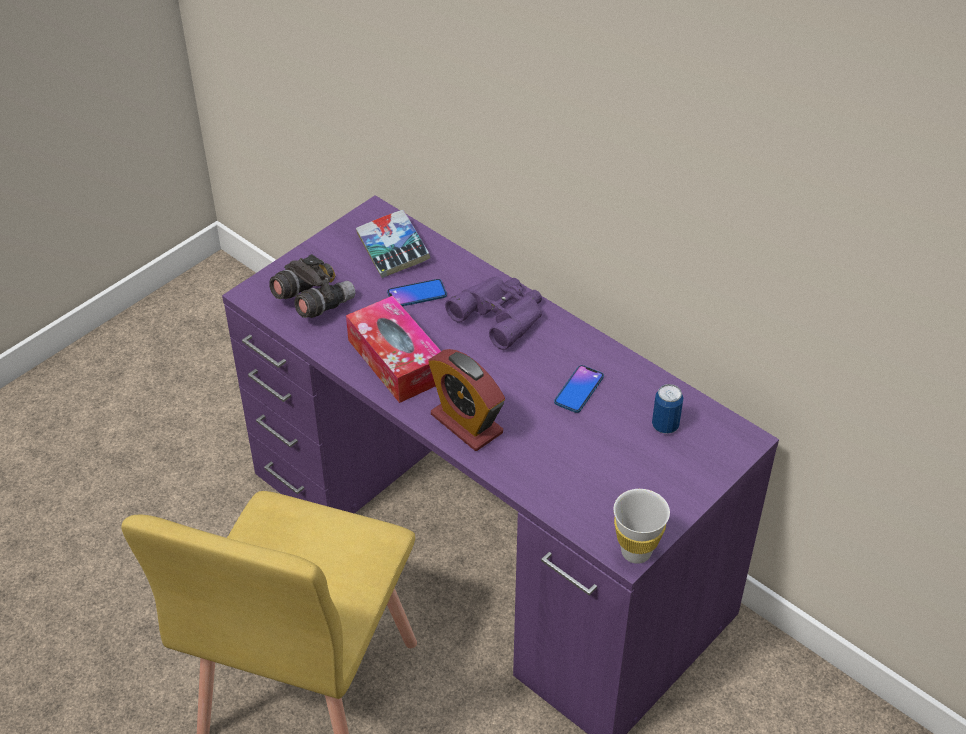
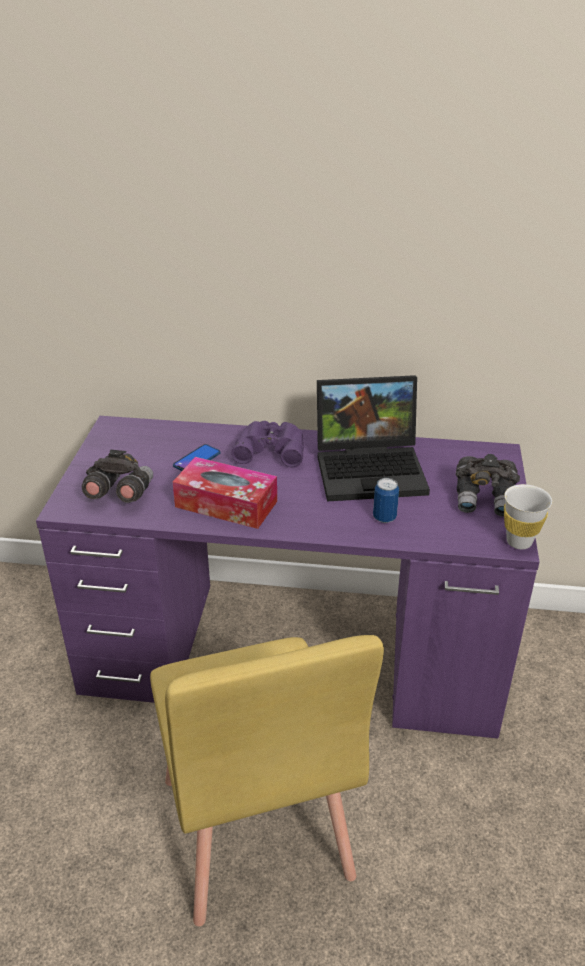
camera: 35 degrees left, 10 degrees down
(393, 250) = (149, 441): book -> none
(466, 423) = (321, 520): alarm clock -> none
(579, 390) = (372, 468): phone -> laptop
(657, 485) = (484, 499): none -> grey binoculars
(665, 426) = (448, 465): can -> can (384, 517)

